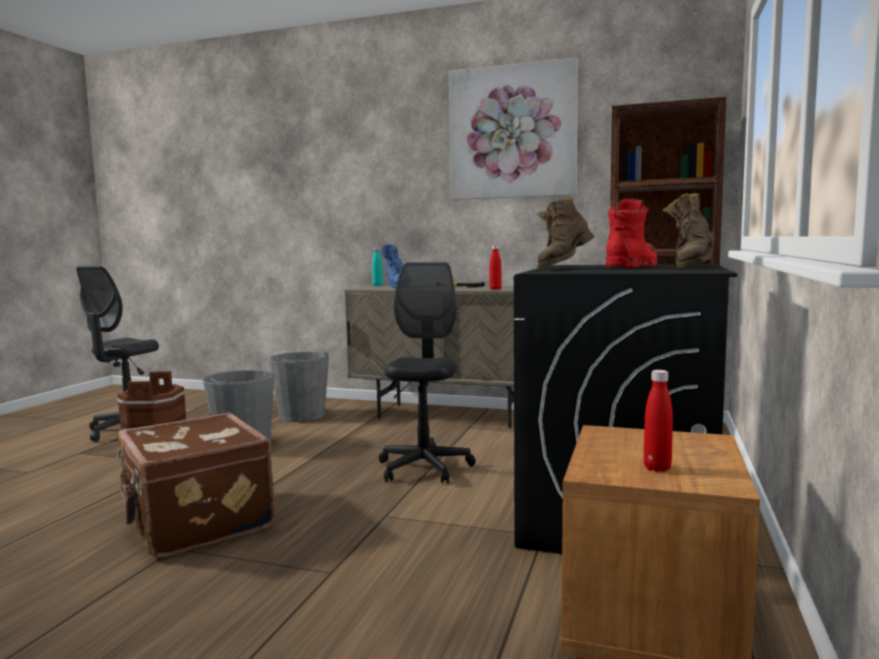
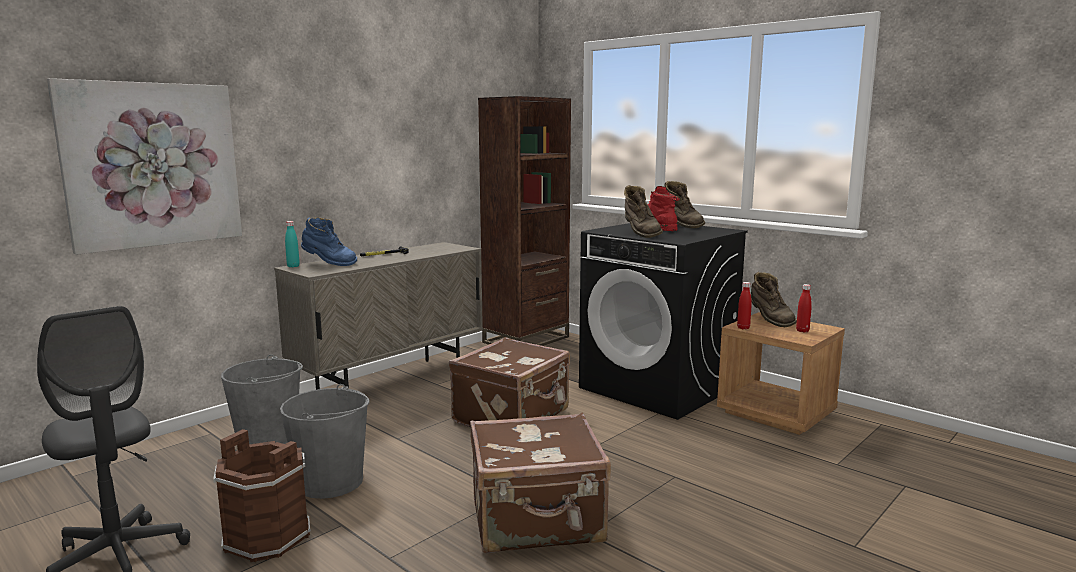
camera: 65 degrees left, 5 degrees up
(424, 468) = (513, 416): black office chair -> brown suitcase
(495, 289) = (438, 252): red bottle -> red bottle (743, 328)
(512, 132) = (402, 100): picture -> picture (152, 165)
(681, 444) = (769, 321): none -> brown boot

